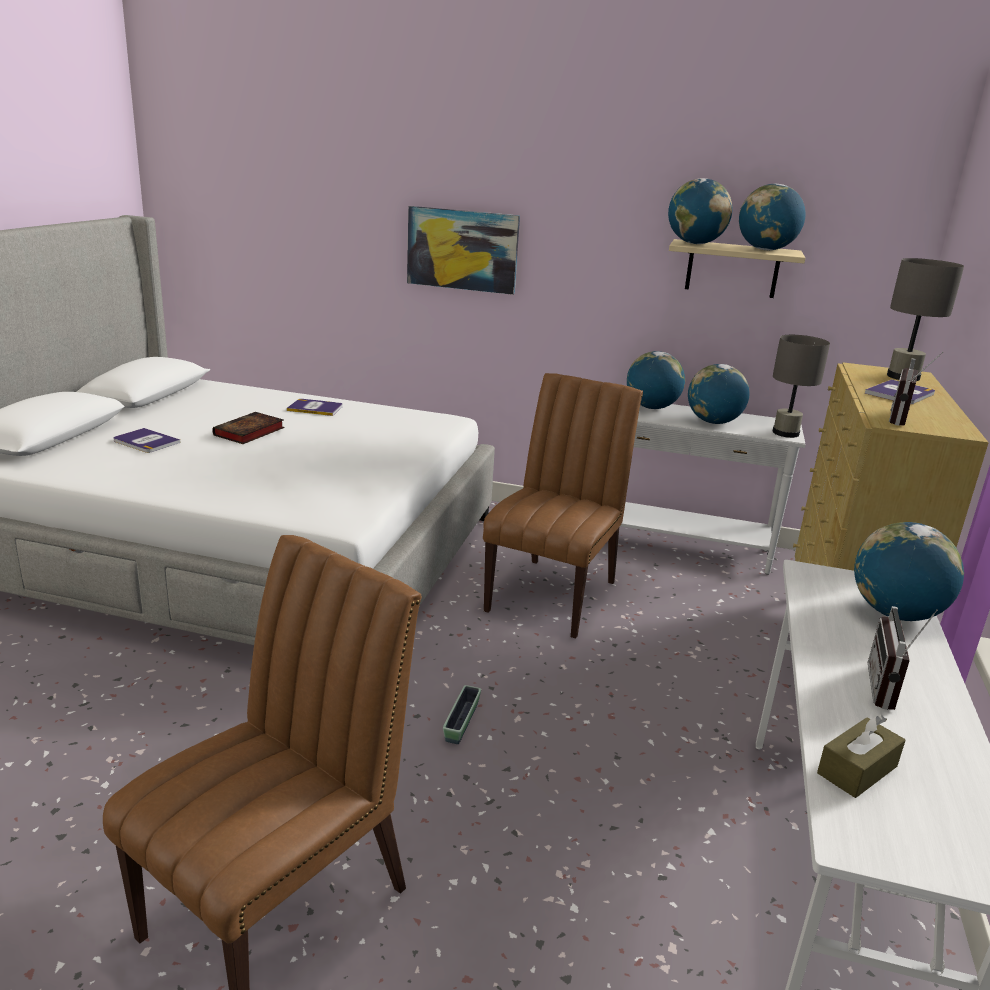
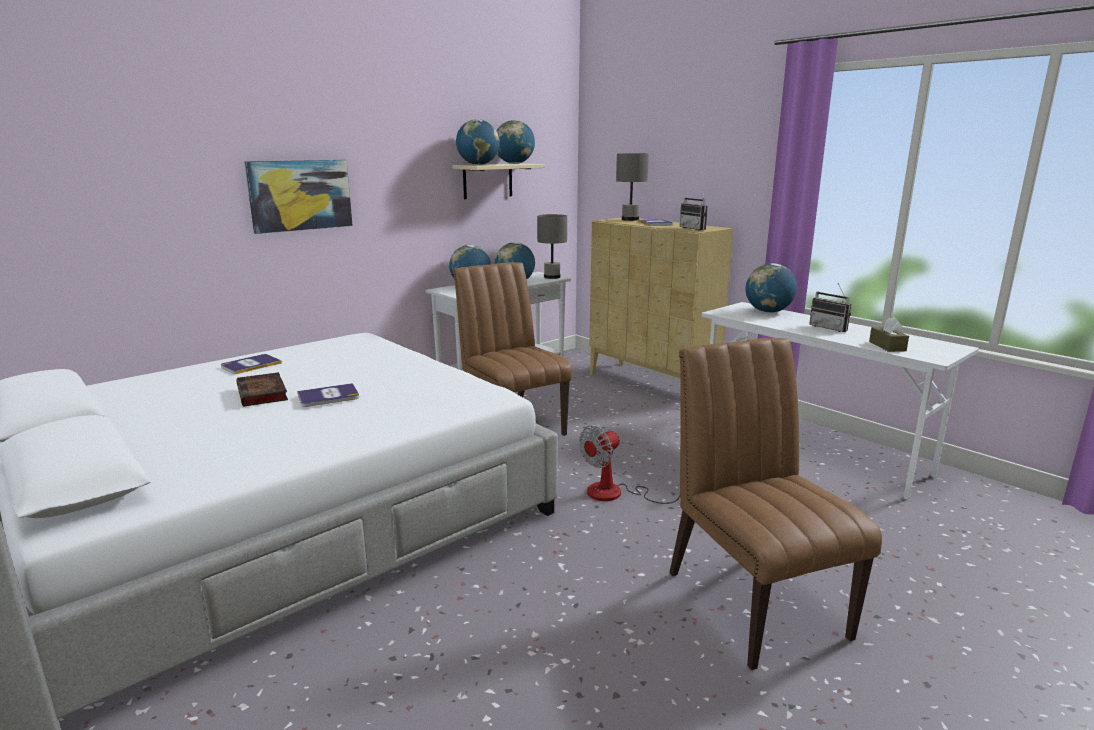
camera: 55 degrees left, 5 degrees down
(146, 441) = (199, 435): book -> book (328, 396)
(461, 722) = (617, 494): planter -> fan

